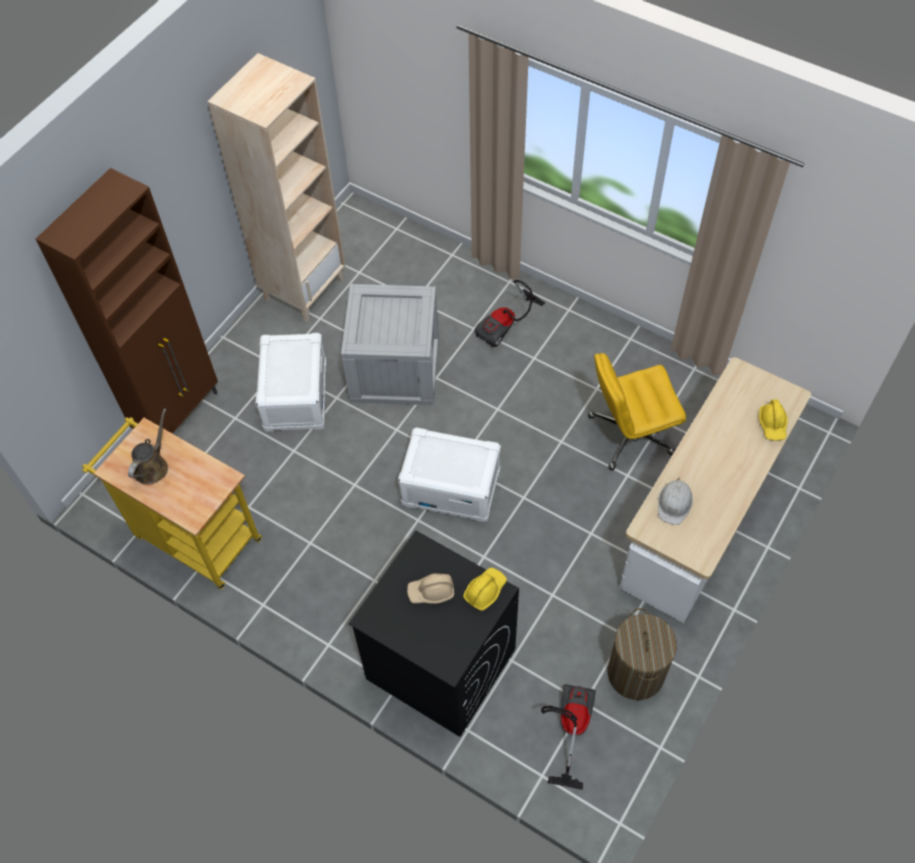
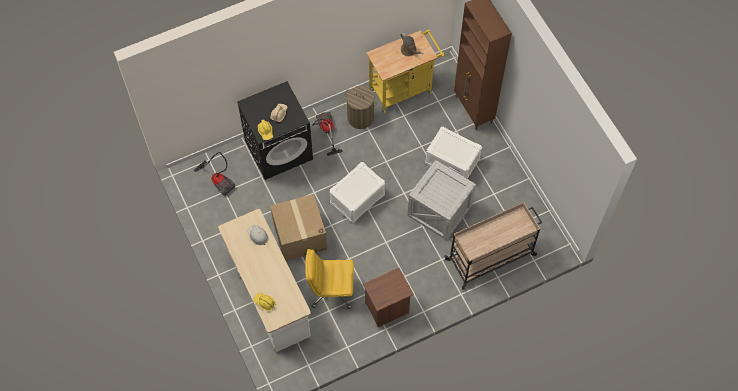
camera: 120 degrees right, 5 degrees up
(304, 289) = (518, 196): beige bookcase -> none
(426, 274) = (491, 257): none -> beige cart
(507, 326) = (432, 275): vacuum cleaner -> vacuum cleaner (326, 132)
(575, 531) = (299, 236): none -> cardboard box
(599, 352) = (387, 309): none -> brown nightstand
(629, 435) = (331, 290): yellow office chair -> yellow office chair turned 105 degrees counterclockwise
(635, 672) = (222, 218): laundry basket -> laundry basket (360, 117)

